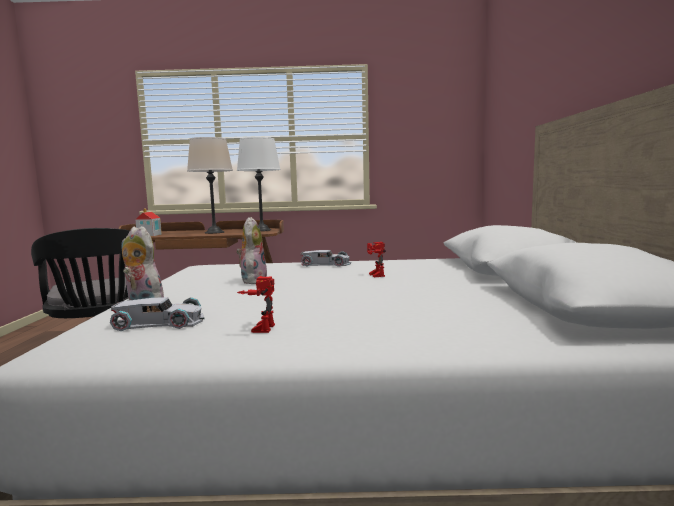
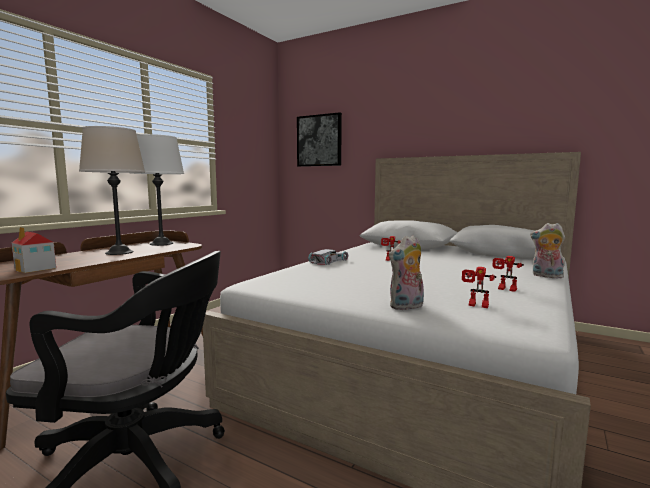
camera: 60 degrees left, 0 degrees up
(159, 323) = (476, 305): white toy car -> toy robot
(253, 280) = (361, 278): plush toy -> plush toy (546, 276)
(505, 110) = (319, 140): none -> picture

